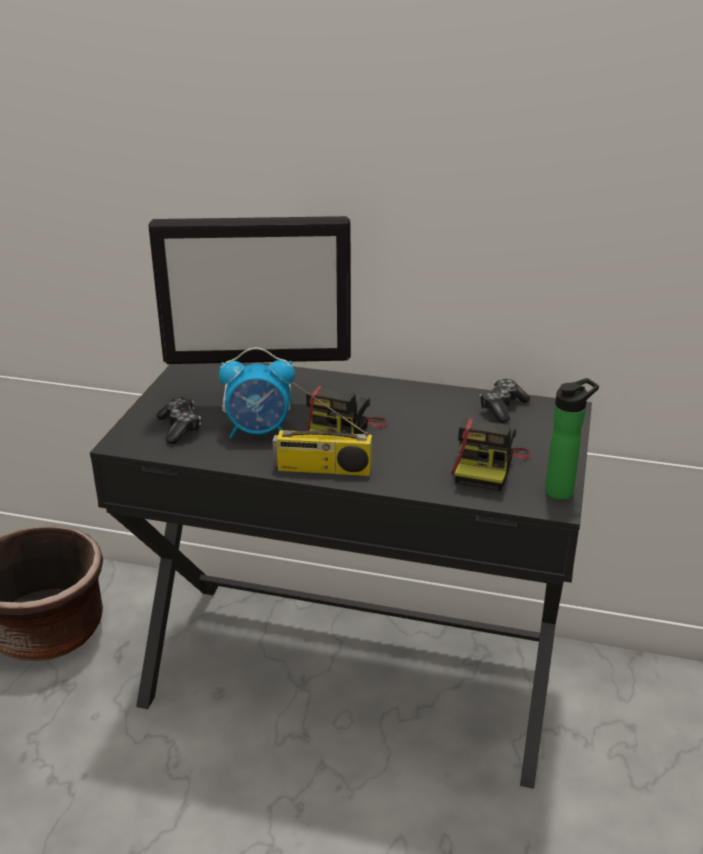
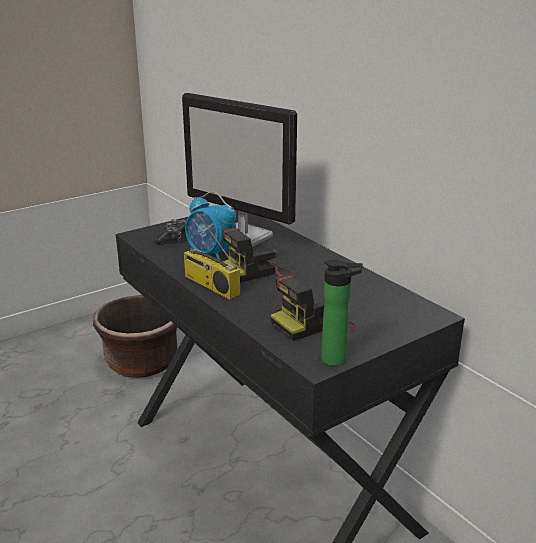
camera: 40 degrees right, 5 degrees down
(502, 408) = (385, 296): game controller -> none

